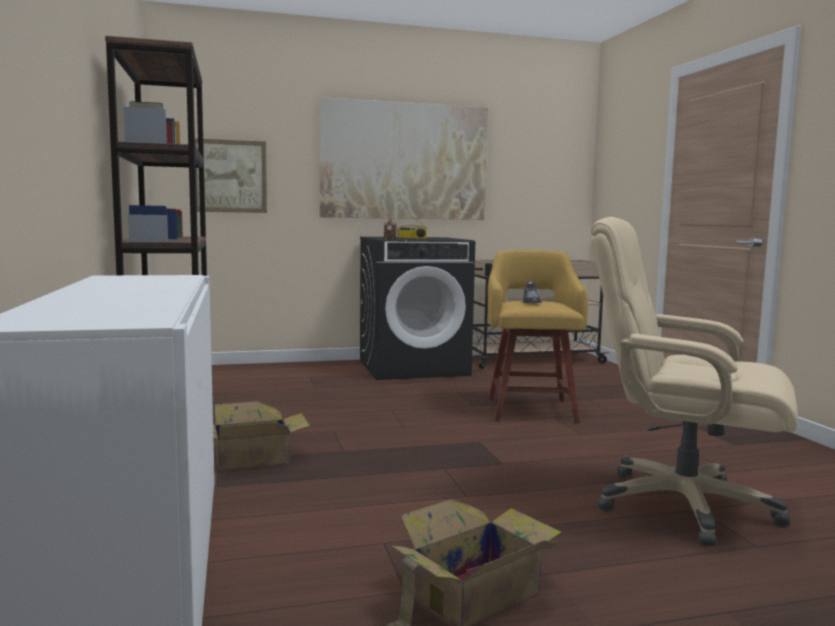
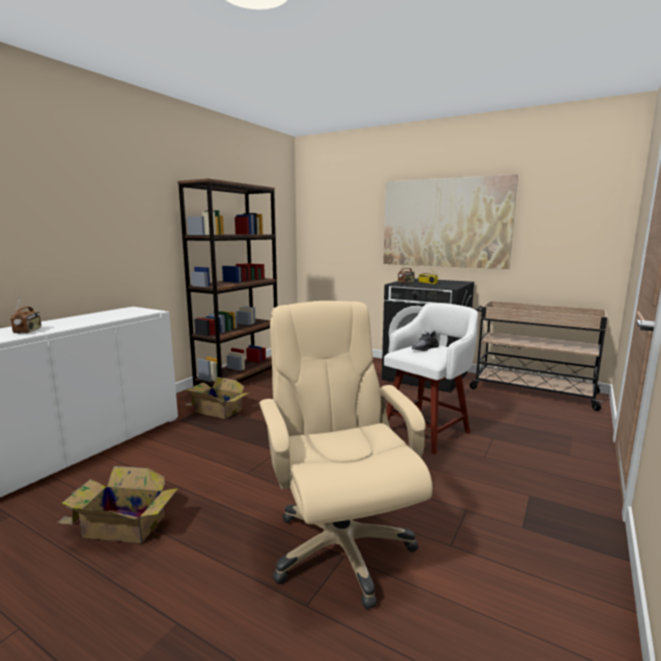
camera: 45 degrees right, 5 degrees up
(125, 302) = (28, 331): none -> radio
(230, 176) = (334, 237): picture -> none
(531, 409) = (427, 431): yellow stool -> white stool

